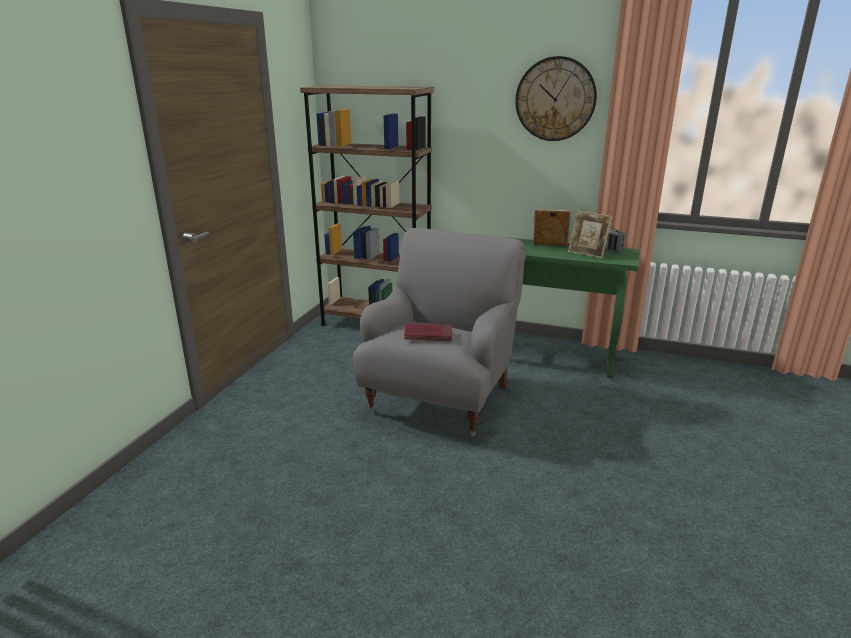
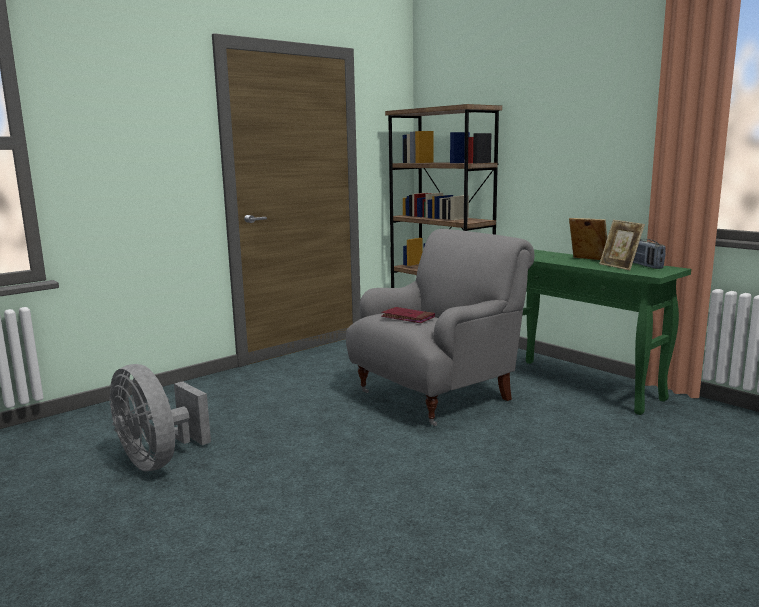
camera: 30 degrees right, 10 degrees down
(236, 576) = (158, 460): none -> grey fan
(555, 99) = (611, 108): wall clock -> none

